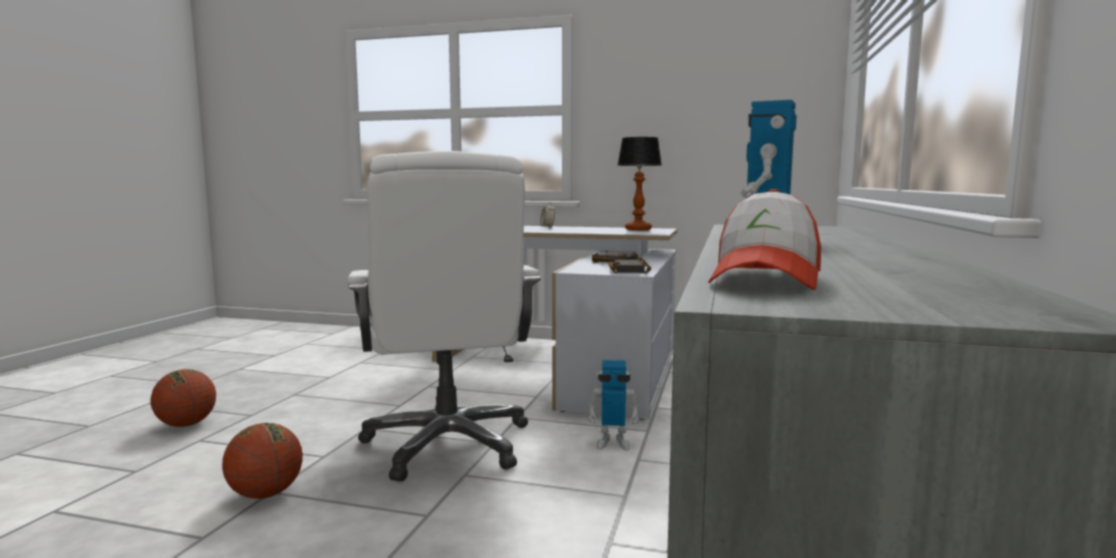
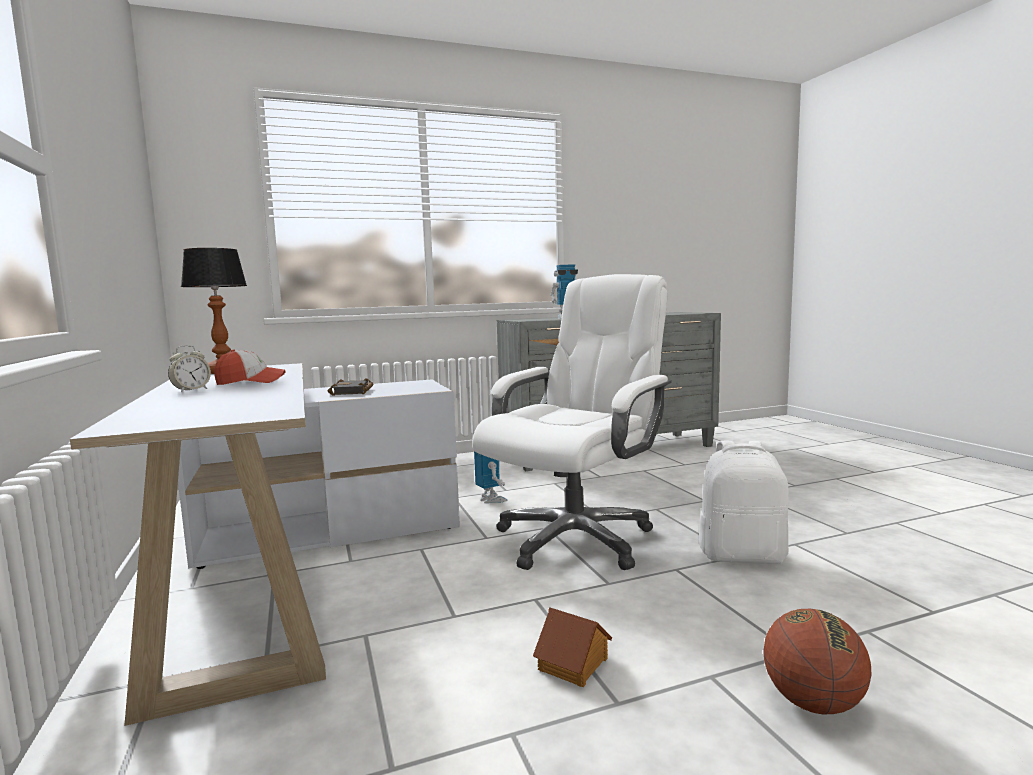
camera: 125 degrees left, 0 degrees up
(265, 494) = (742, 555): basketball -> white backpack
(332, 395) = (574, 664): none -> toy house
(627, 270) = (410, 384): black book -> none
(765, 279) = (681, 313): cap -> cap (251, 382)

